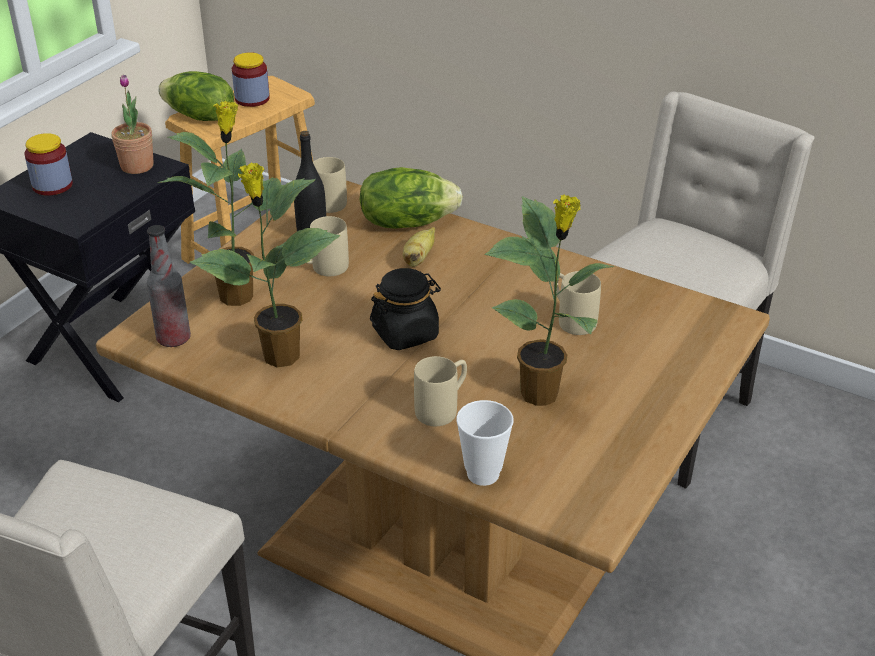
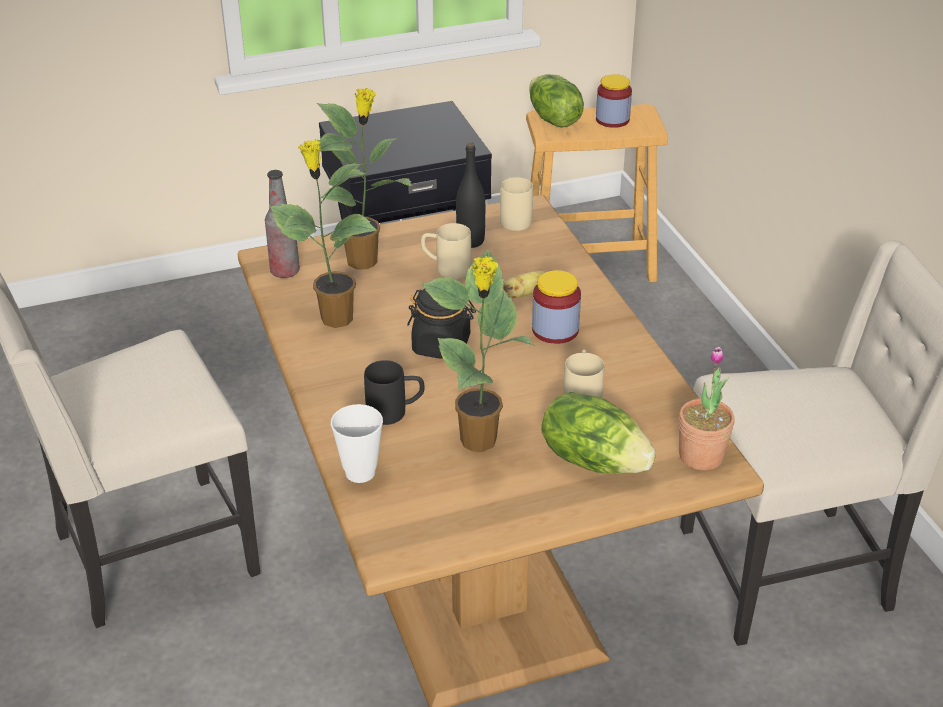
camera: 40 degrees right, 0 degrees up
(52, 185) = (378, 131): jar -> jar (555, 330)
(137, 166) = (452, 140): potted plant -> potted plant (701, 456)
(407, 222) = (556, 262): lettuce -> lettuce (594, 459)
(443, 408) = (395, 412): beige mug -> black mug

